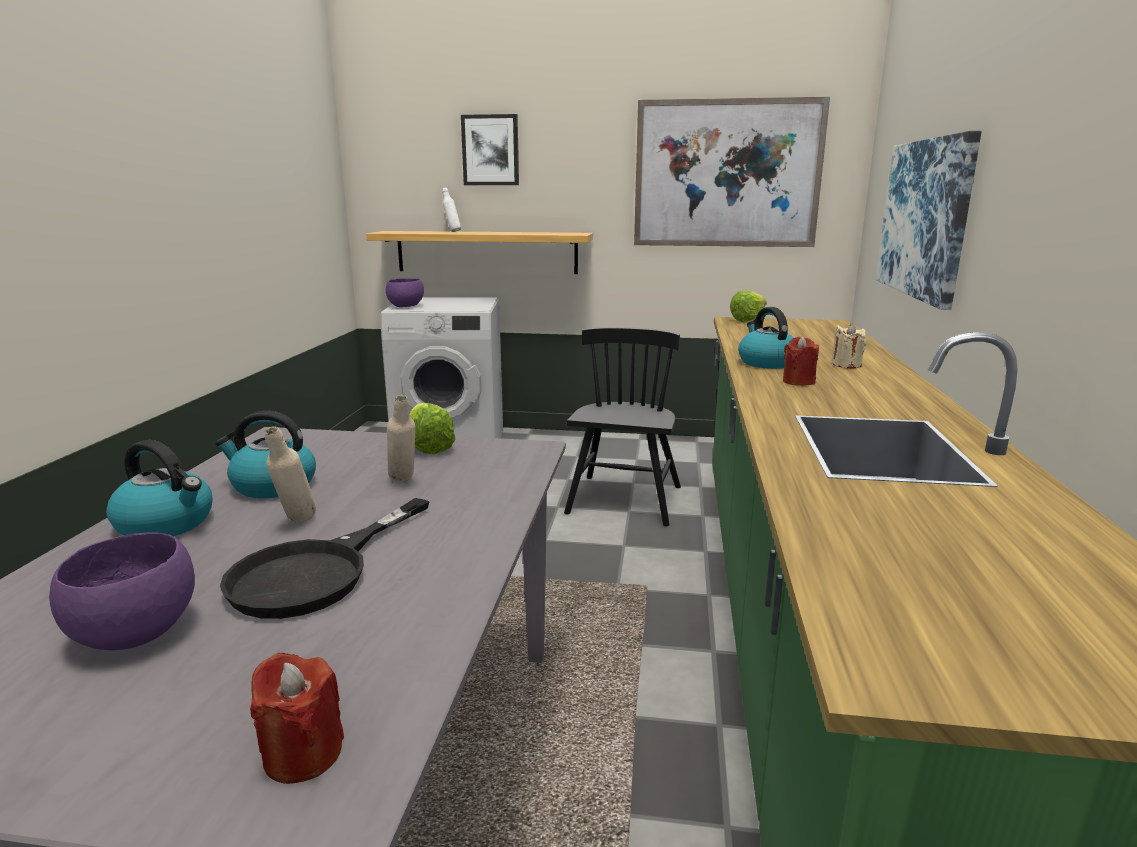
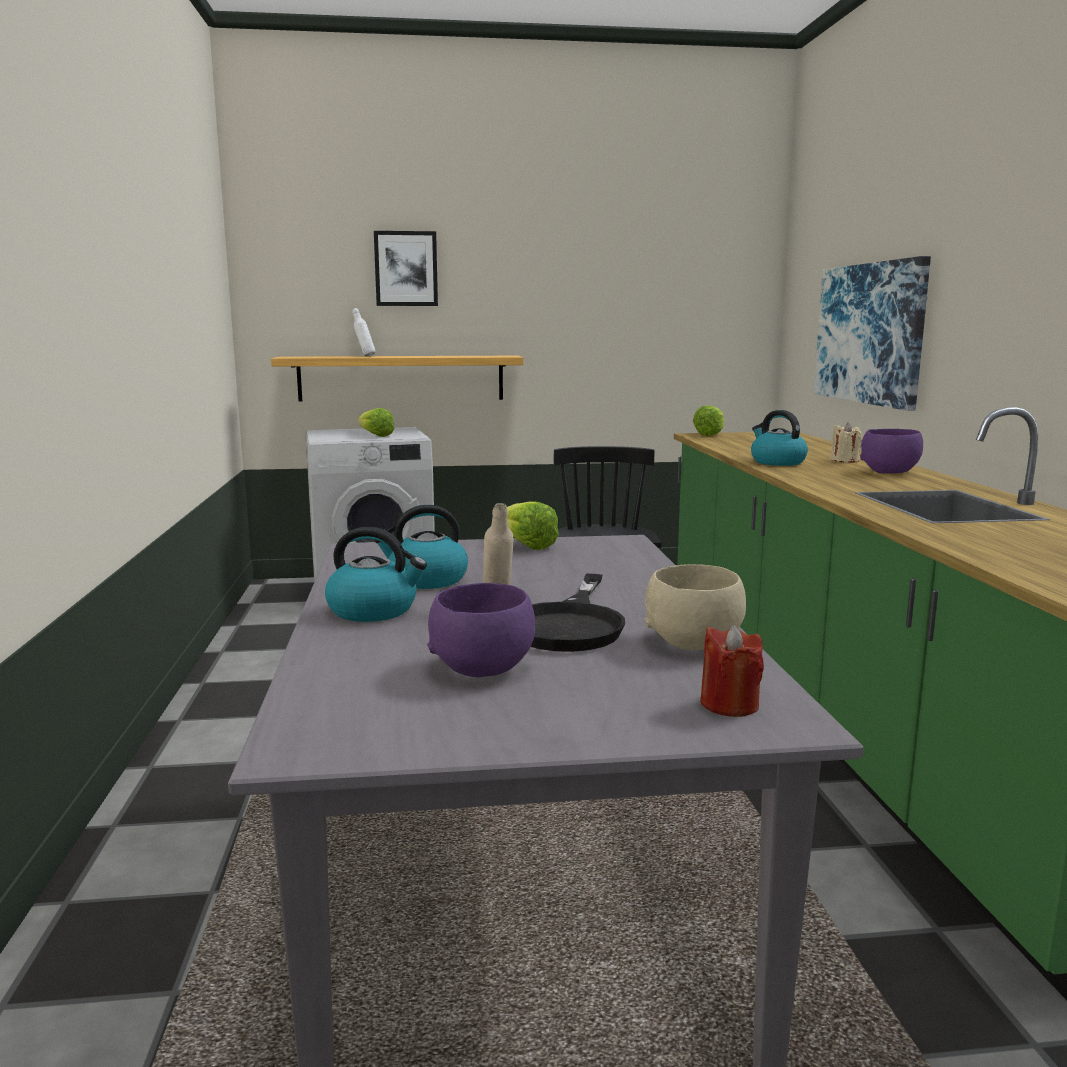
camera: 15 degrees left, 5 degrees down
(404, 483) = (548, 570): beige bottle -> none
(404, 625) = (694, 643): none -> beige bowl
(405, 306) = (329, 438): purple bowl -> purple bowl (889, 472)
(447, 305) = (374, 435): none -> lettuce
(727, 174) = (653, 296): picture -> none
(798, 382) = (823, 472): red candle -> none

